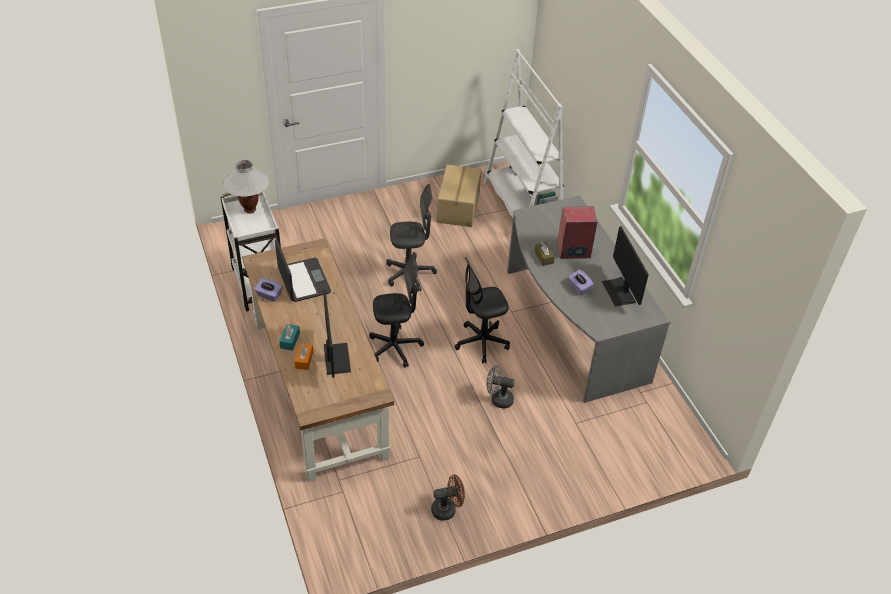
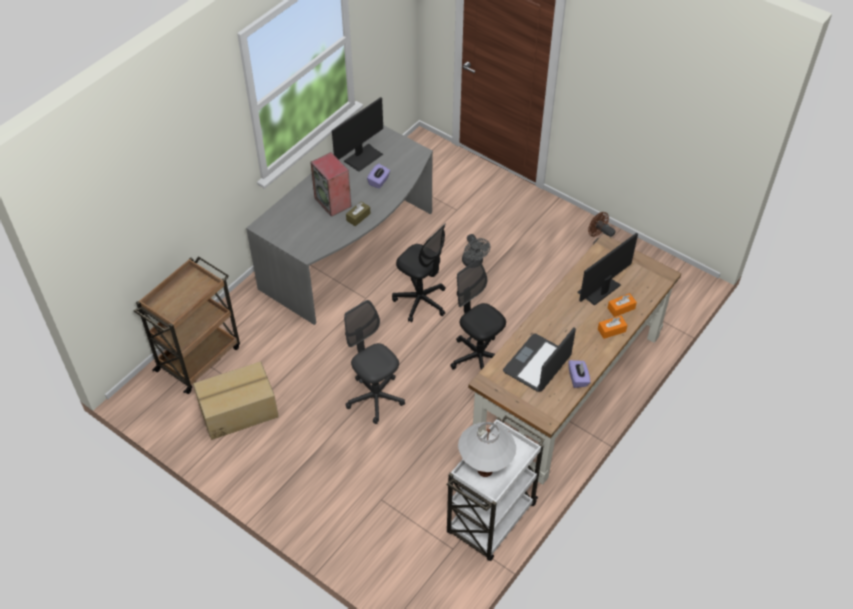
camera: 120 degrees left, 5 degrees up
(290, 340) = (611, 330): turquoise tissue box -> orange tissue box
(522, 206) = (199, 357): white bookcase -> brown cart

